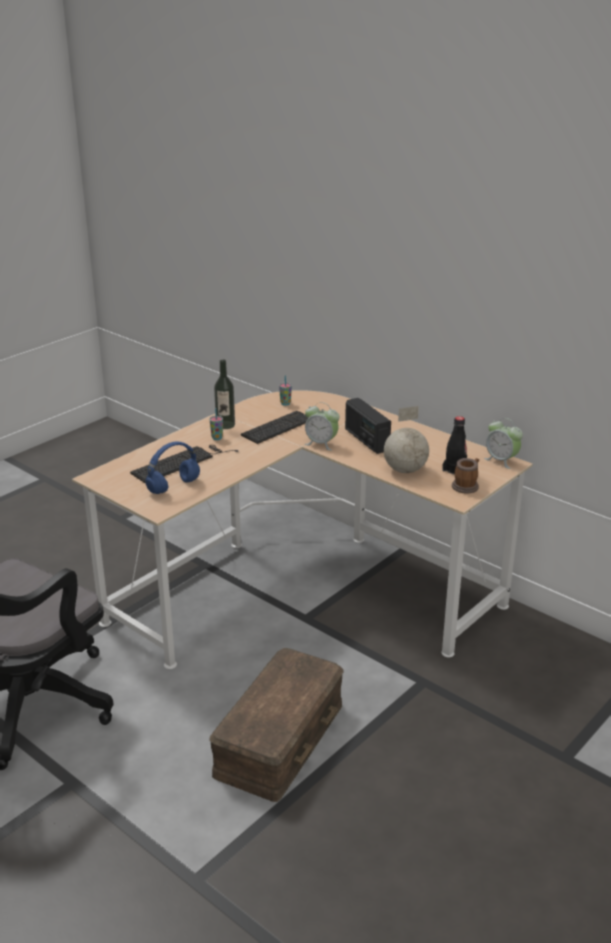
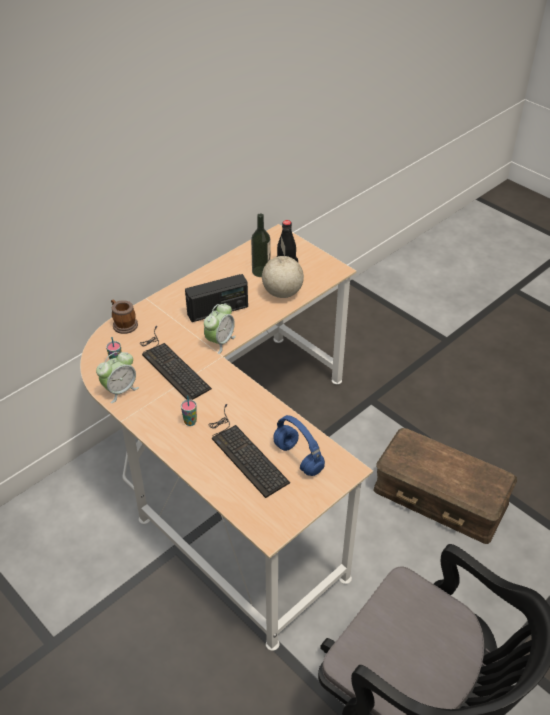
camera: 85 degrees left, 15 degrees up
(225, 425) = (158, 414): bottle -> bottle (261, 271)
(466, 485) = (313, 262): mug -> mug (123, 324)
(501, 460) = (272, 238): alarm clock -> alarm clock (120, 390)

